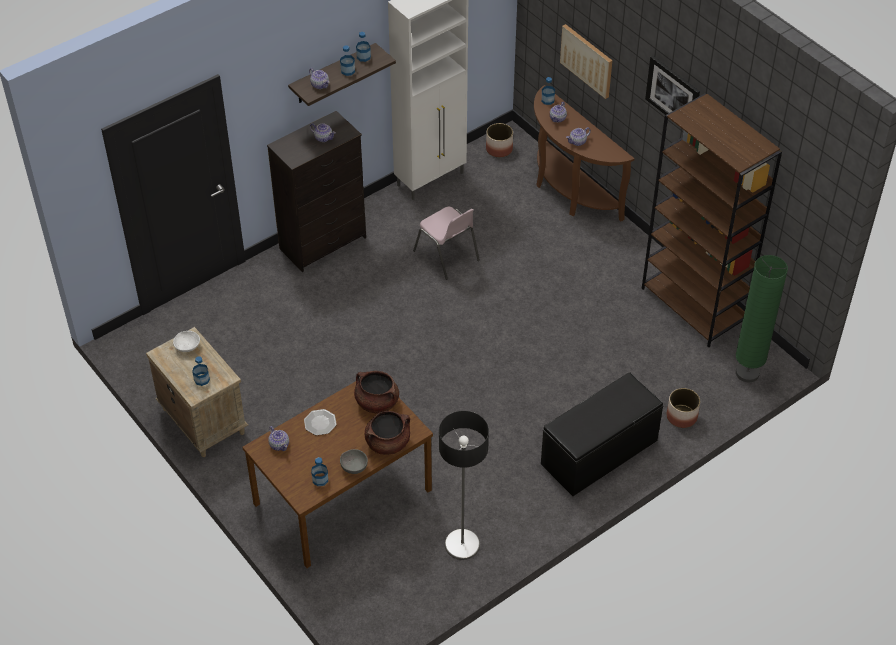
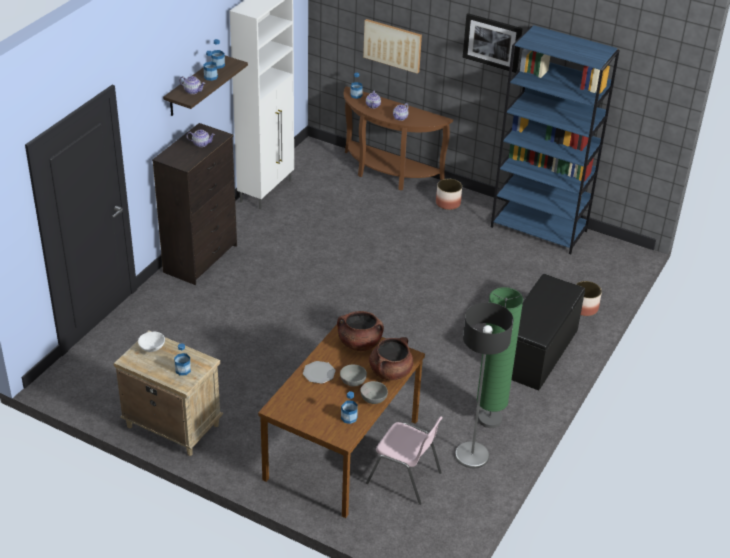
camera: 25 degrees left, 10 degrees down
(279, 444) = (292, 400): teapot -> none
(345, 443) = (352, 382): none -> grey bowl
(447, 256) = (316, 242): pink chair -> pink chair (405, 478)
(499, 149) = (310, 158): planter -> planter (448, 203)
(693, 306) = (539, 229): brown bookcase -> blue bookcase
(747, 373) = (612, 264): green floor lamp -> green floor lamp (489, 419)

